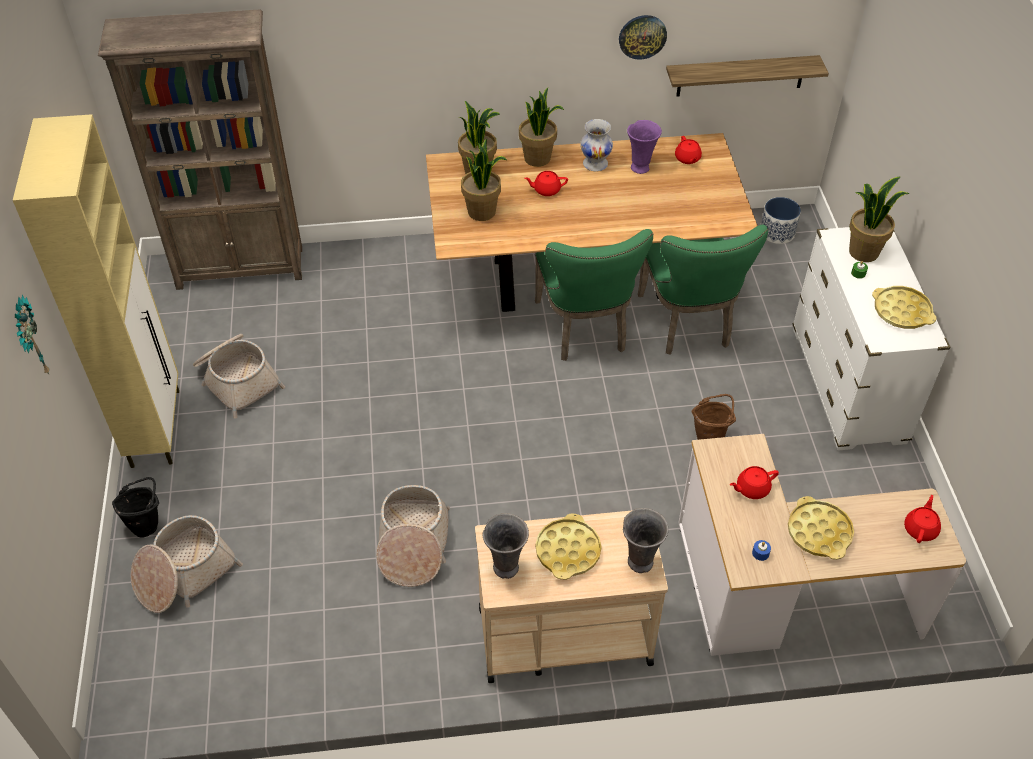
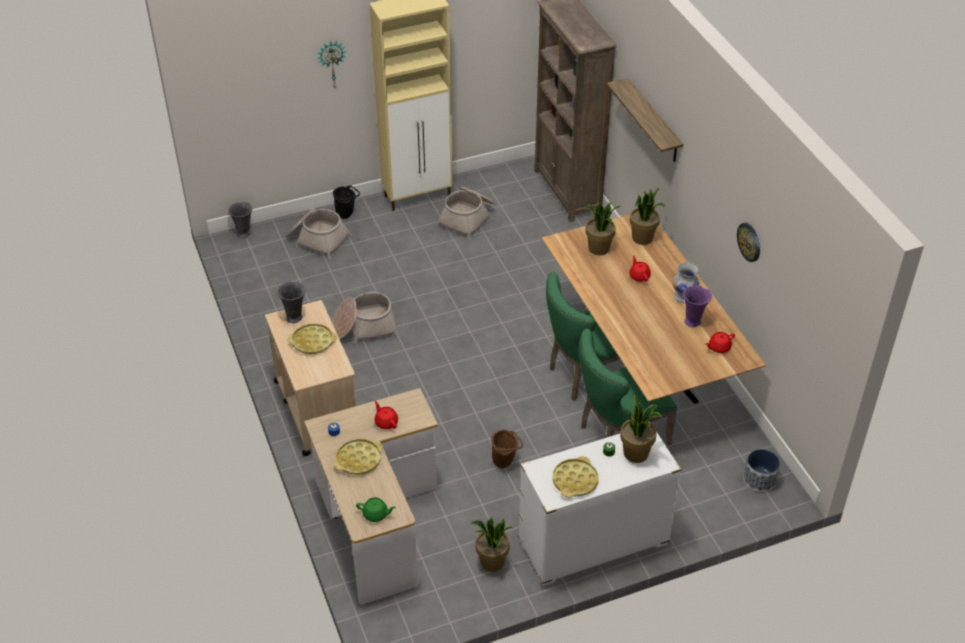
camera: 75 degrees right, 5 degrees down
(538, 158) = (673, 265): potted plant -> potted plant (492, 562)
(640, 561) = (313, 375): grey vase -> grey vase (244, 233)
(740, 76) = (789, 333): shelf -> shelf (653, 121)
(920, 529) = (376, 514): red teapot -> green teapot

